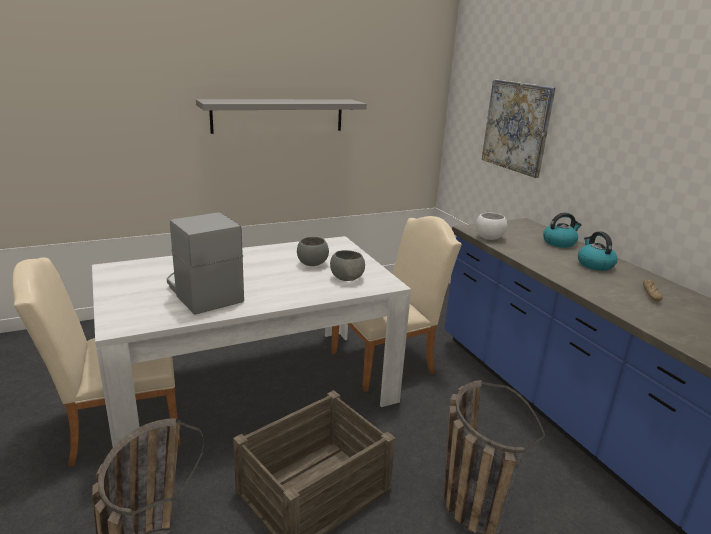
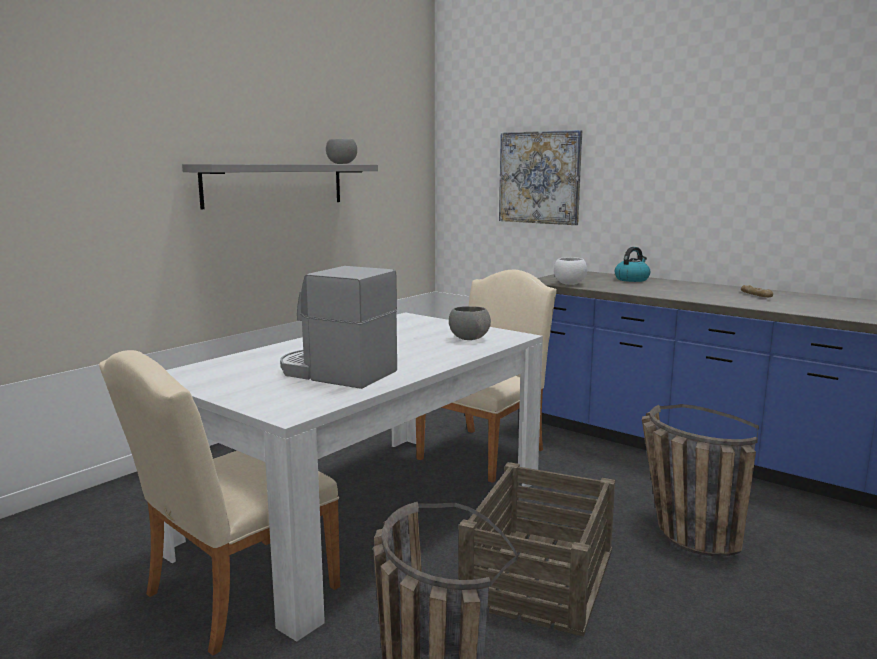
camera: 25 degrees left, 10 degrees down
(311, 264) = (412, 335): grey bowl -> grey bowl (341, 164)
(594, 264) = (684, 287): kettle -> none

